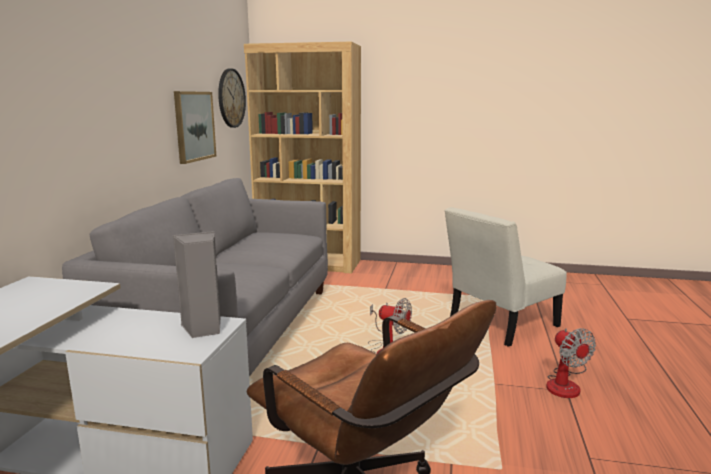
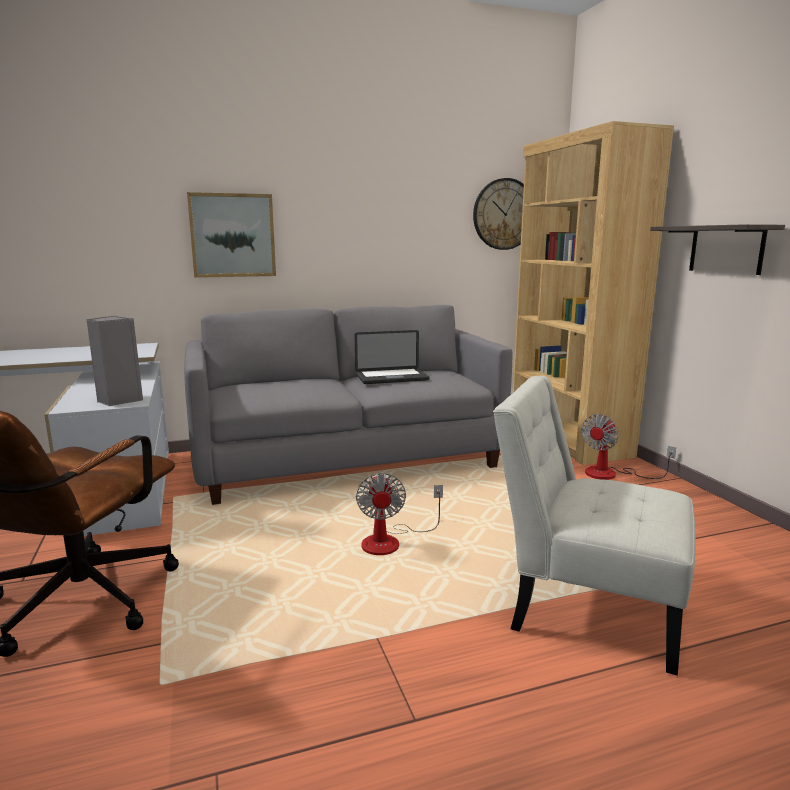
camera: 60 degrees right, 0 degrees up
(194, 126) = (414, 243): picture -> picture (232, 235)
(255, 246) = (391, 378): none -> laptop
(410, 123) = (726, 249): none -> shelf
(566, 383) = (440, 715): fan -> fan (612, 474)

